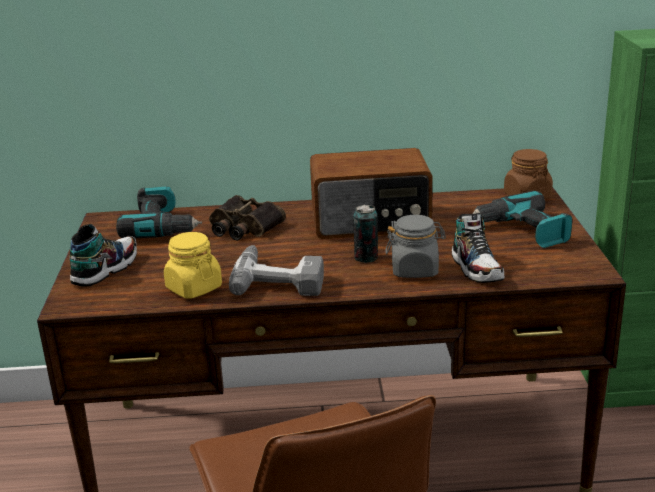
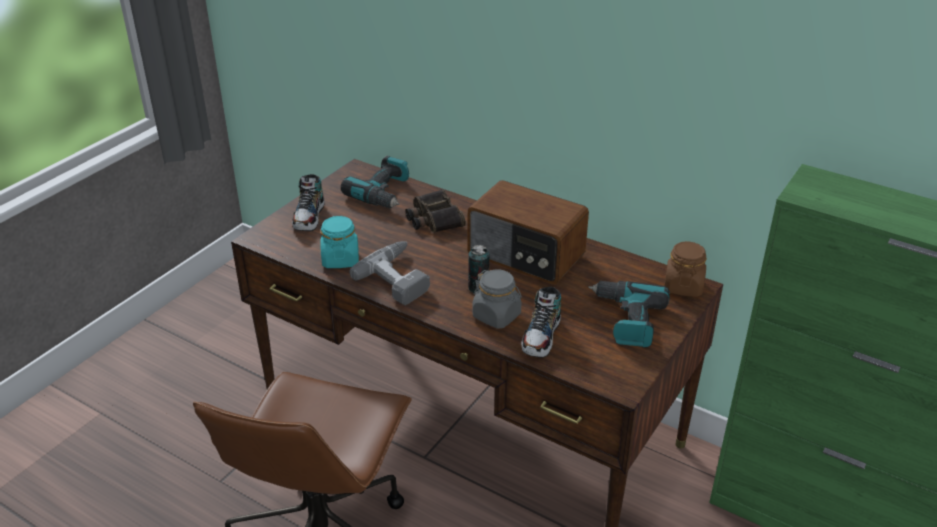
camera: 35 degrees right, 10 degrees up
(105, 269) = (309, 217): shoe -> shoe turned 120 degrees clockwise
(193, 288) = (340, 259): yellow jar -> turquoise jar

